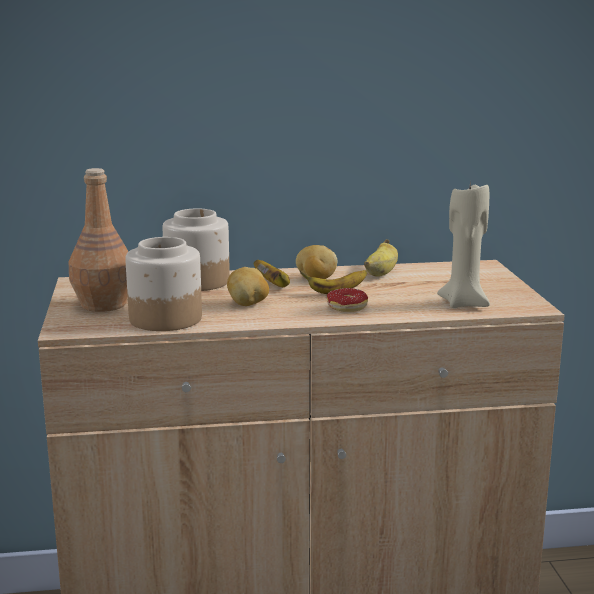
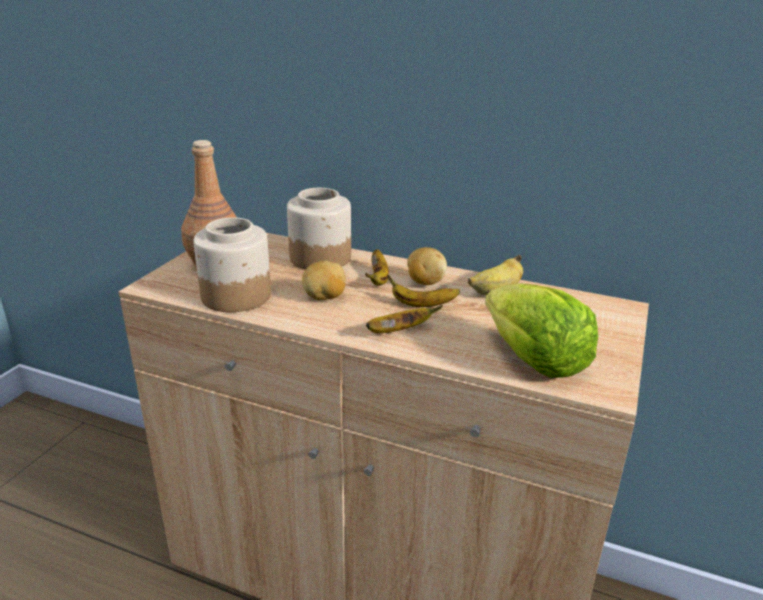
camera: 30 degrees right, 10 degrees up
(344, 309) = (400, 331): donut -> banana
(464, 303) = (533, 360): beige candle -> lettuce

